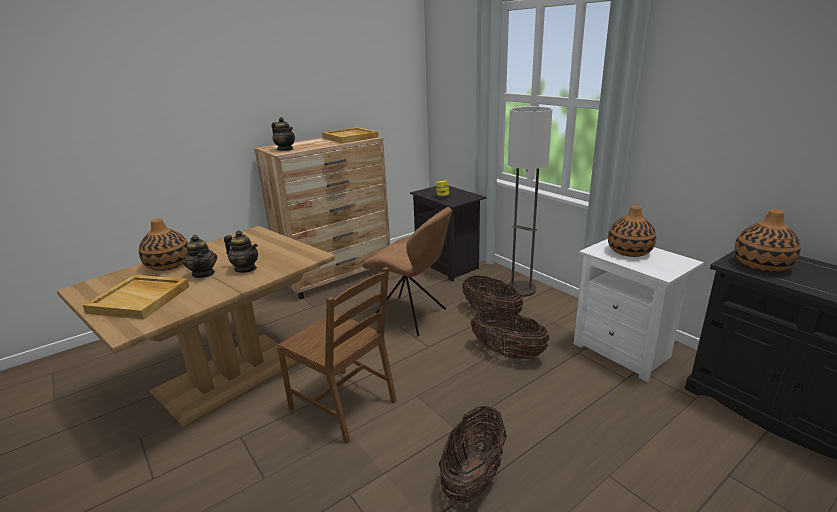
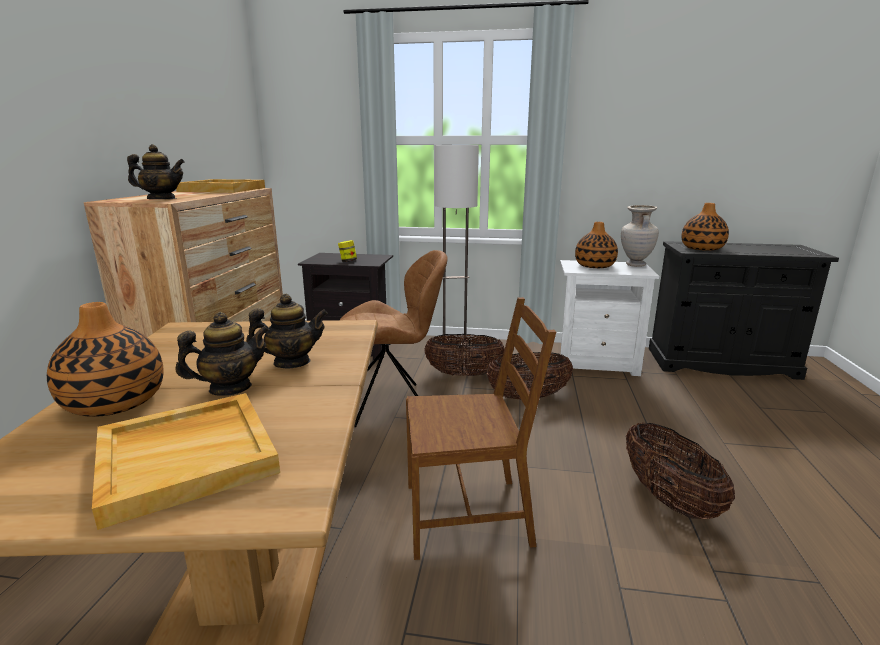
camera: 45 degrees left, 5 degrees down
(204, 273) = (230, 388): teapot -> teapot turned 45 degrees counterclockwise
(680, 262) = (635, 265): none -> beige vase

